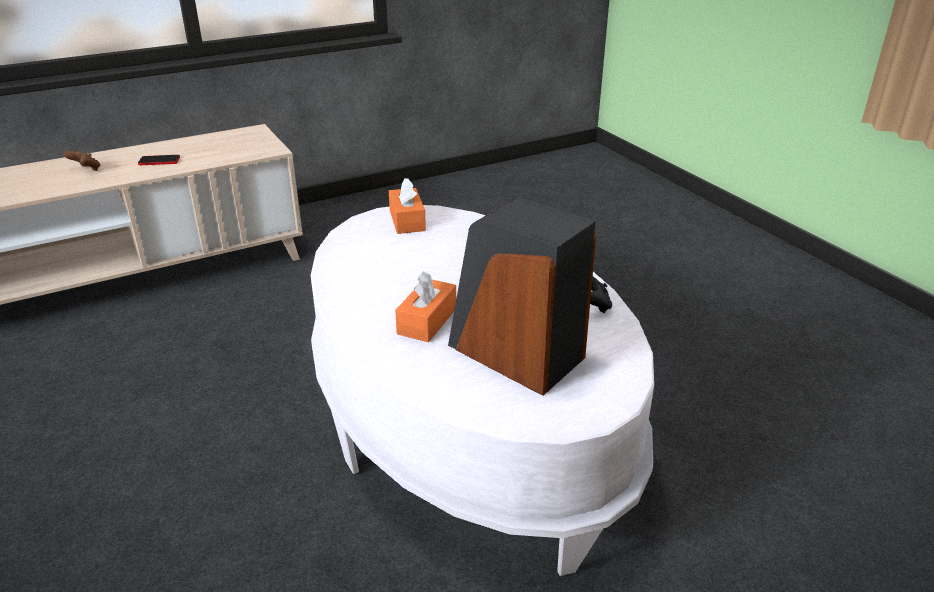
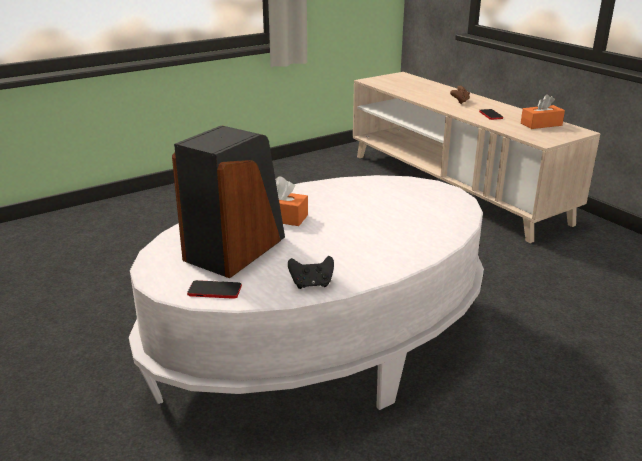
camera: 85 degrees right, 5 degrees down
(407, 220) = (441, 200): orange tissue box -> orange tissue box (541, 124)
(614, 367) = (214, 290): none -> phone

